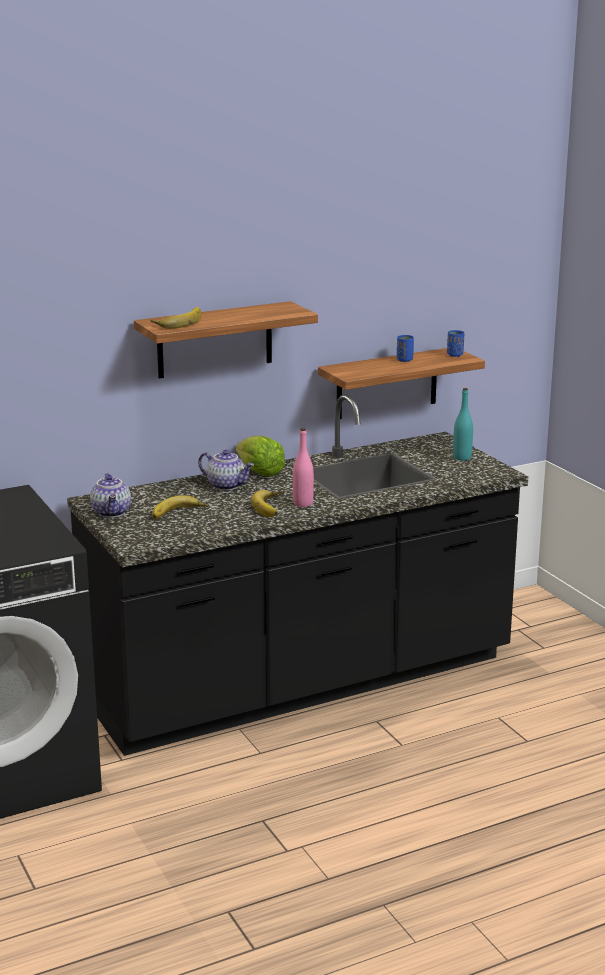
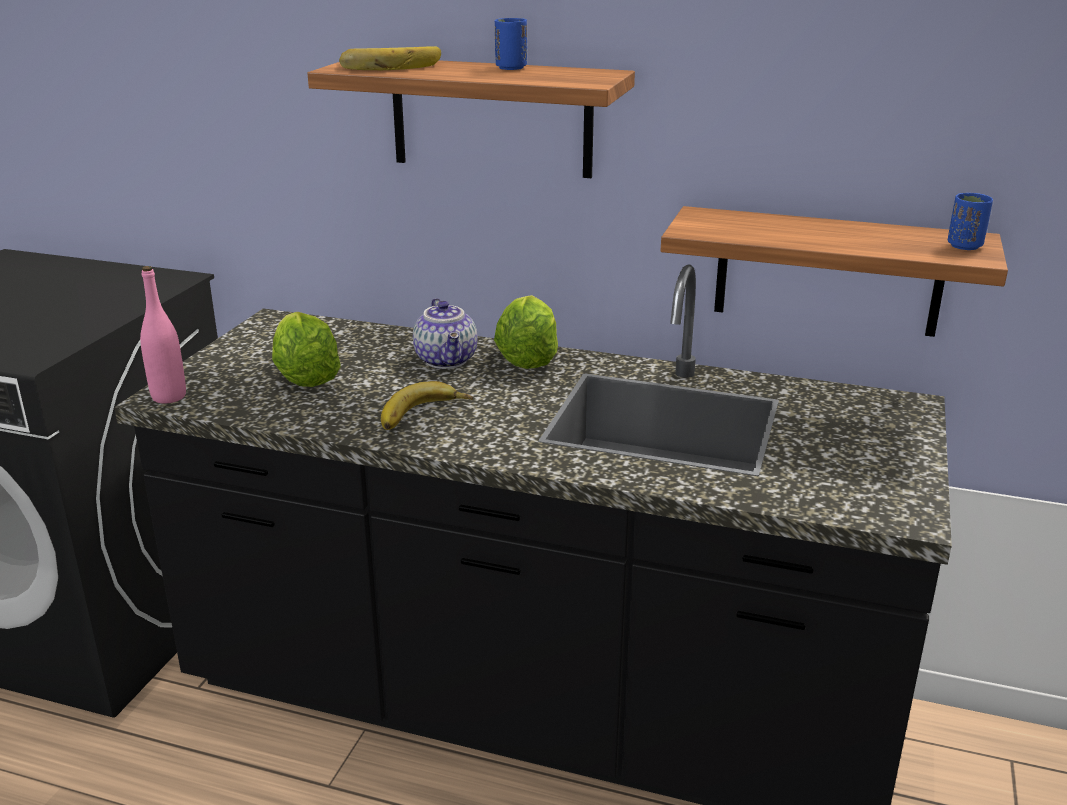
camera: 45 degrees right, 5 degrees up
(112, 512) = (251, 344): teapot -> none
(178, 514) = (305, 376): banana -> lettuce
(303, 503) = (473, 428): pink bottle -> pink bottle (169, 397)
(404, 360) = (847, 231): blue cup -> blue cup (511, 68)
(462, 458) = (882, 454): turquoise bottle -> none

